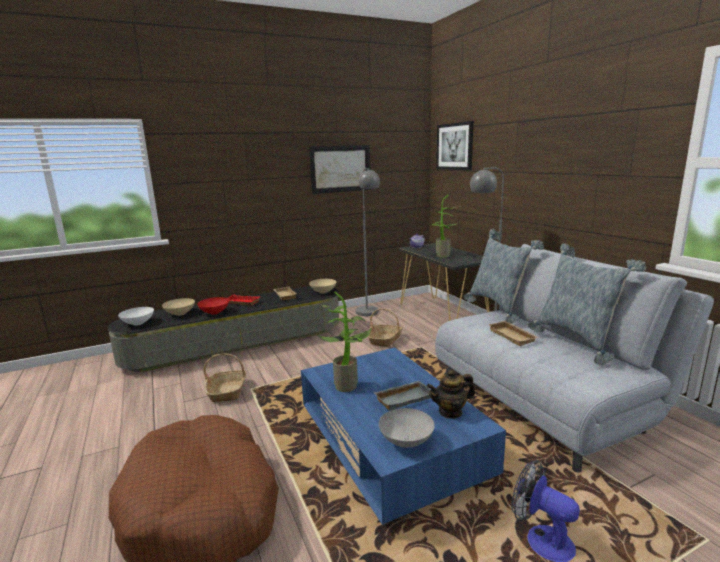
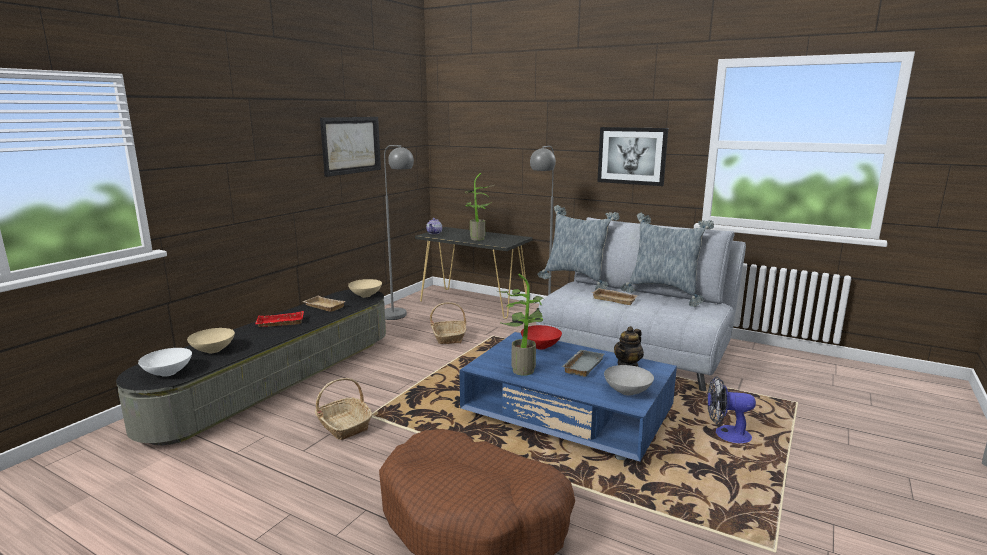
camera: 35 degrees left, 0 degrees up
(215, 312) = (264, 340): red bowl -> red bowl (541, 346)
(455, 146) = (466, 121): picture -> picture (632, 156)

